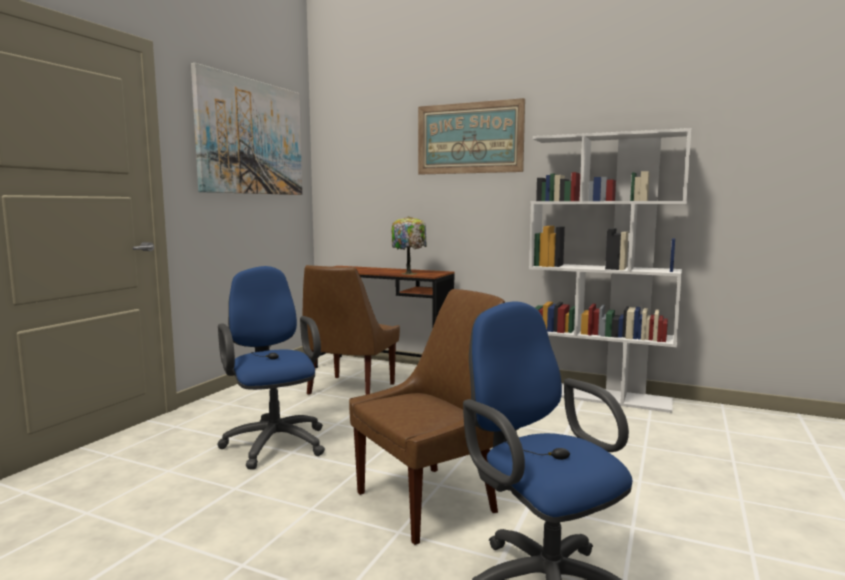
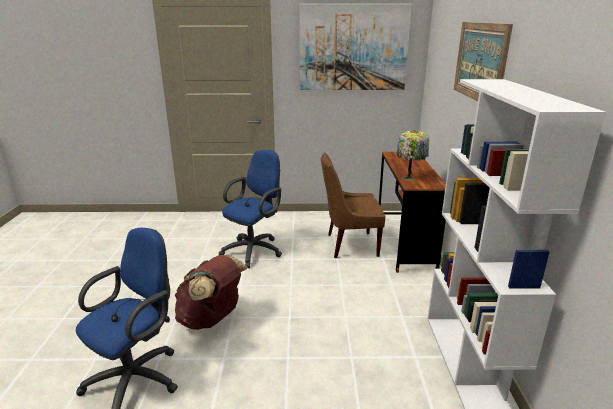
camera: 65 degrees right, 15 degrees up
(431, 501) = (212, 319): brown chair -> brown backpack

